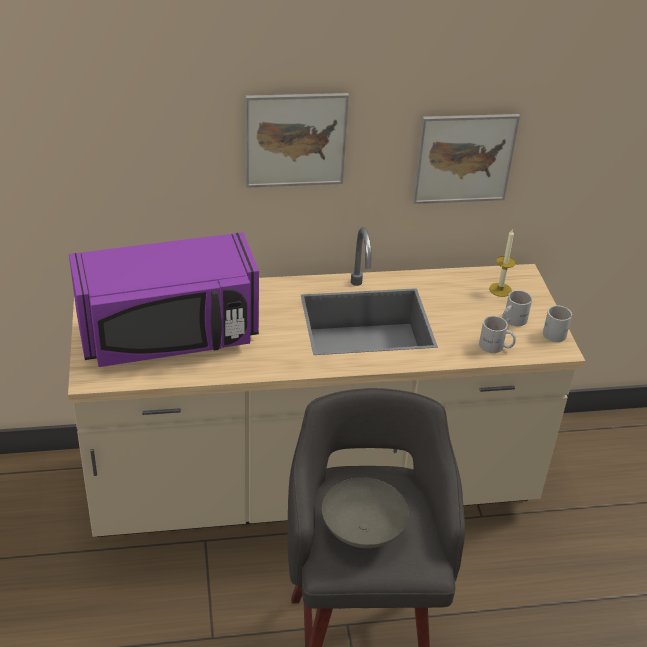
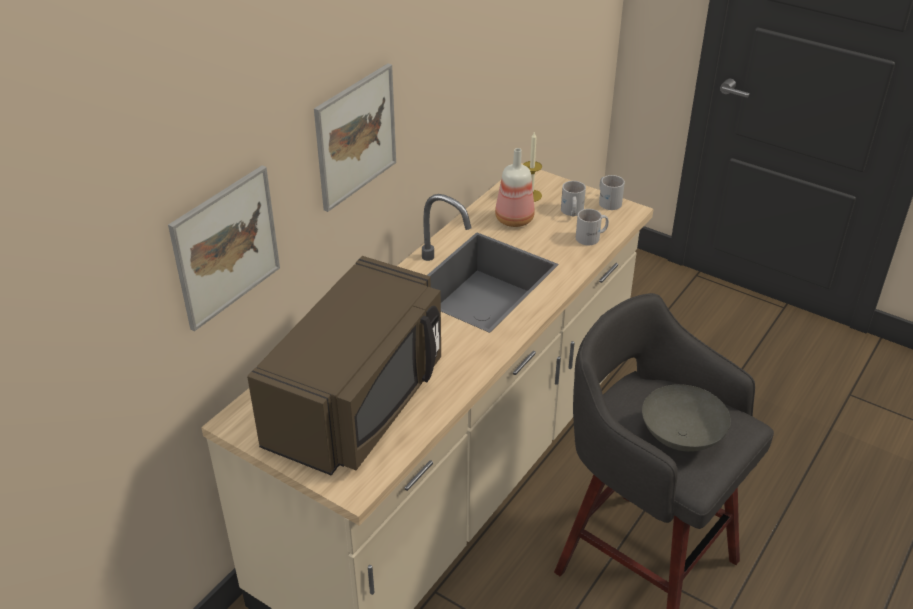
camera: 45 degrees left, 0 degrees up
(169, 336) = (359, 402): purple microwave -> brown microwave
(457, 298) = (514, 220): none -> bottle
(464, 158) = (467, 87): picture -> picture (226, 247)

